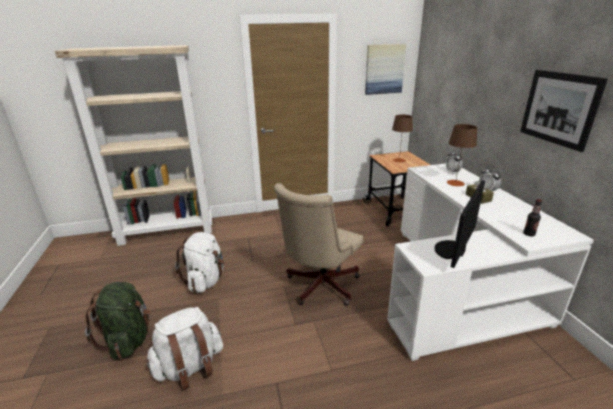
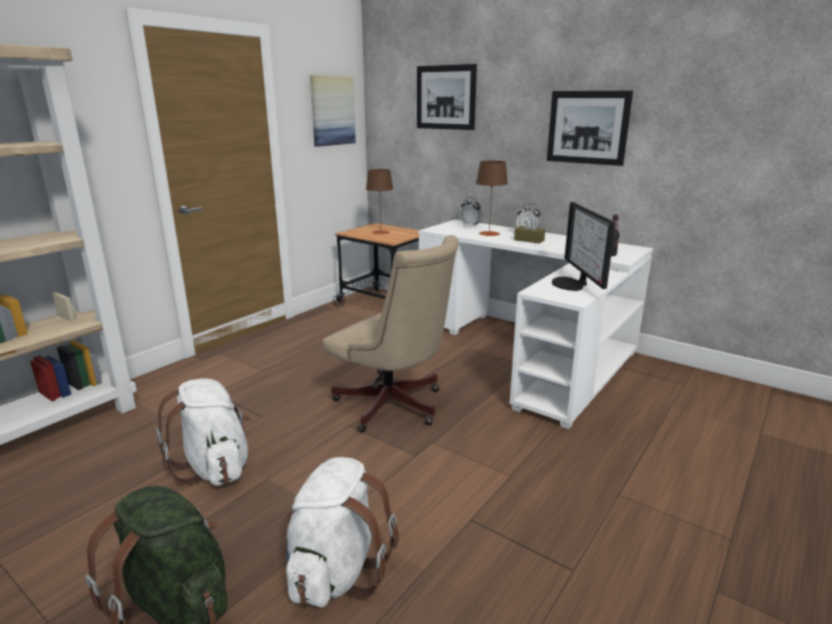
camera: 40 degrees left, 5 degrees down
(319, 287) = (394, 408): beige office chair -> beige office chair turned 45 degrees counterclockwise
(462, 65) = (446, 97): none -> picture

